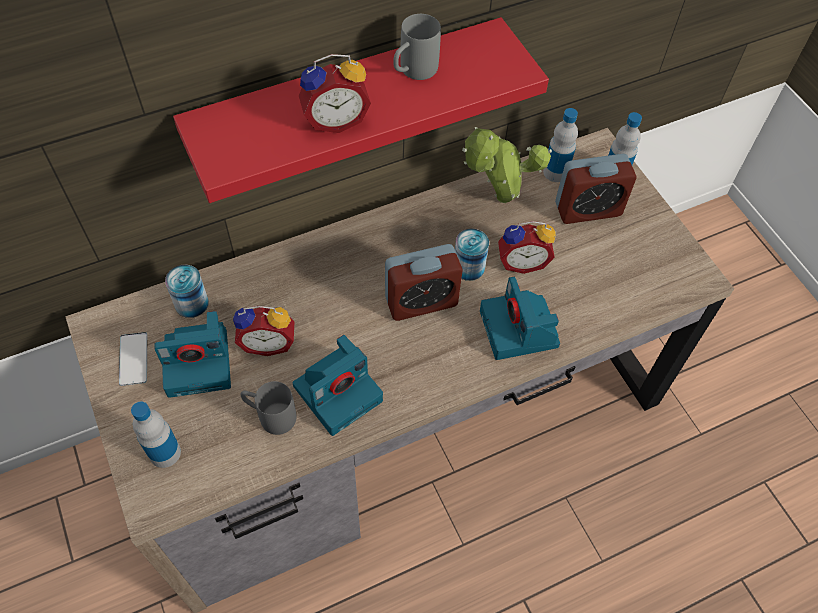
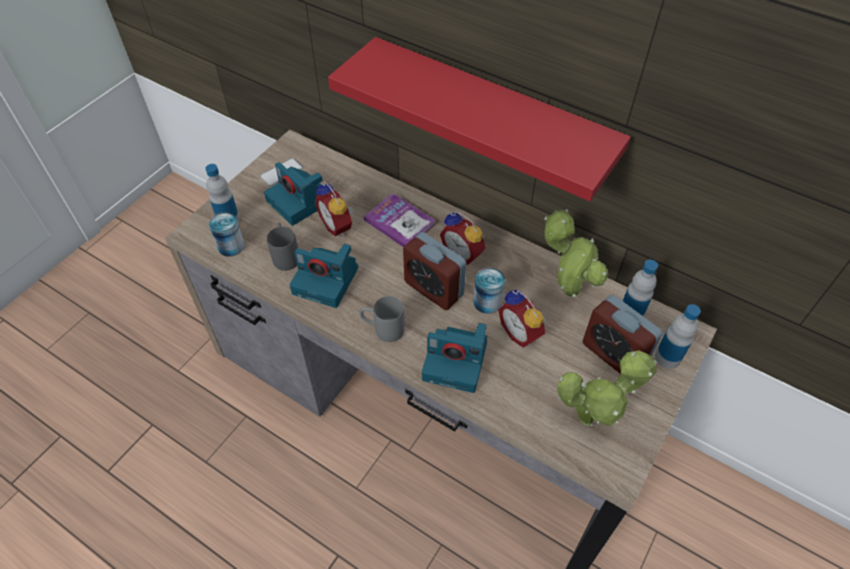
camera: 60 degrees right, 5 degrees down
(191, 303) = (339, 175): can -> can (231, 246)
(310, 283) = (399, 222): none -> book
(335, 120) = (437, 101): alarm clock -> alarm clock (463, 253)
(413, 72) = (520, 116): grey mug -> grey mug (382, 329)
(520, 330) = (456, 361): camera -> camera turned 120 degrees counterclockwise
(640, 264) = (591, 418): none -> potted plant

